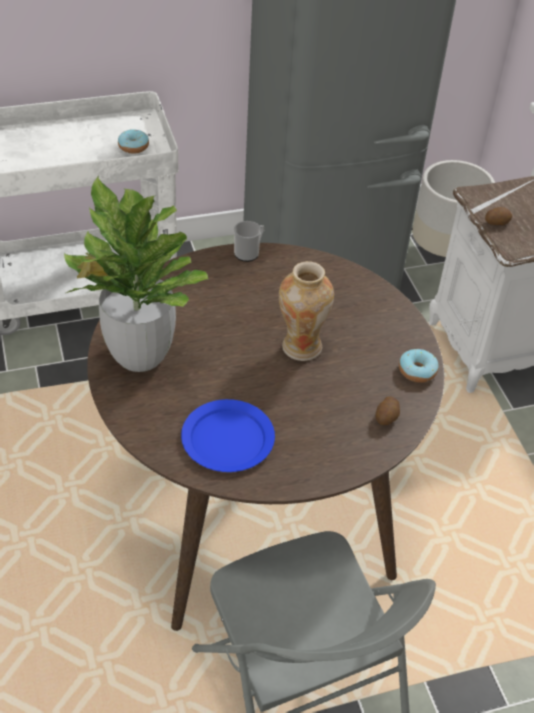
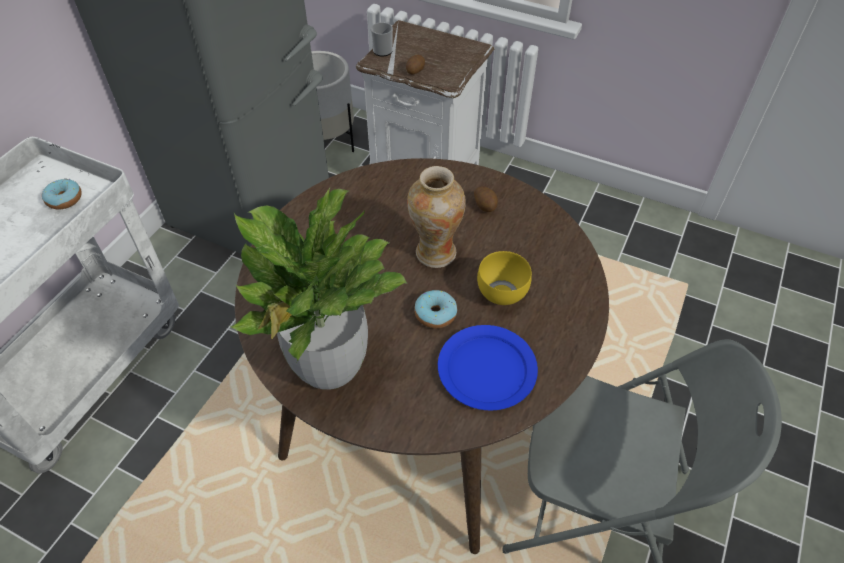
camera: 45 degrees left, 5 degrees up
(249, 253) = (297, 213): mug -> mug (383, 49)
(309, 407) = (503, 292): none -> yellow bowl
(387, 417) = (557, 254): potato -> potato (485, 205)
(417, 371) = (527, 205): donut -> donut (435, 314)

